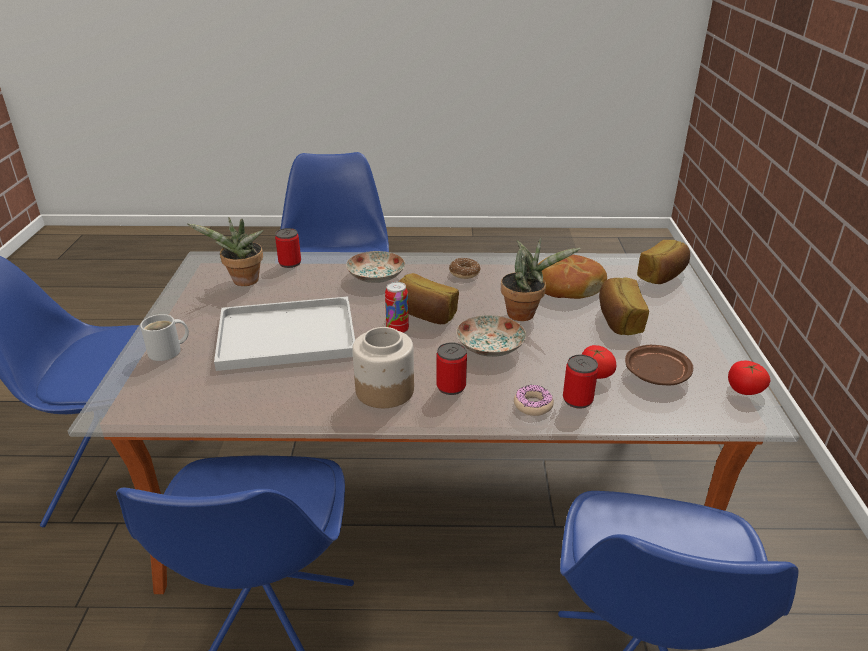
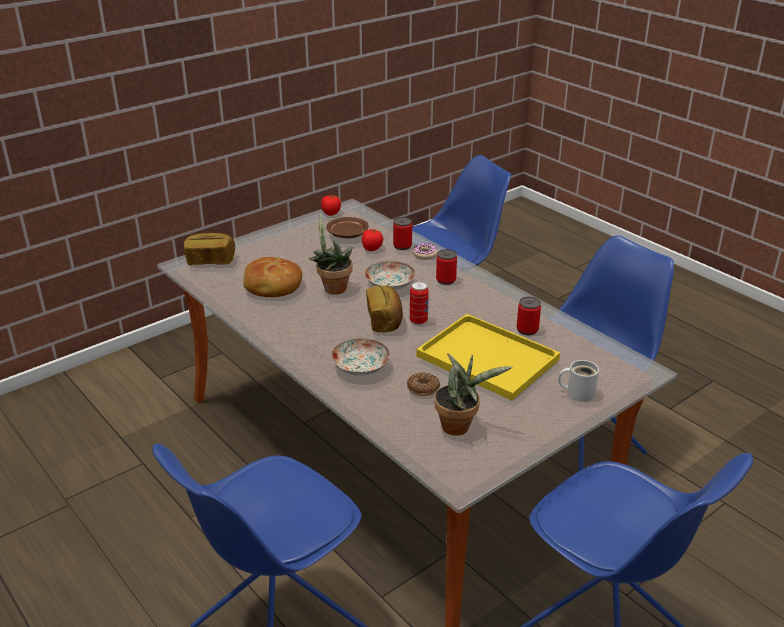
camera: 130 degrees left, 0 degrees up
(284, 336) = (490, 358): white tray -> yellow tray
(290, 263) = (397, 424): can -> can (527, 330)
(384, 391) = (481, 296): jar -> none
(464, 273) = (302, 332): donut -> donut (423, 388)
(618, 320) = (299, 258): bread -> none

